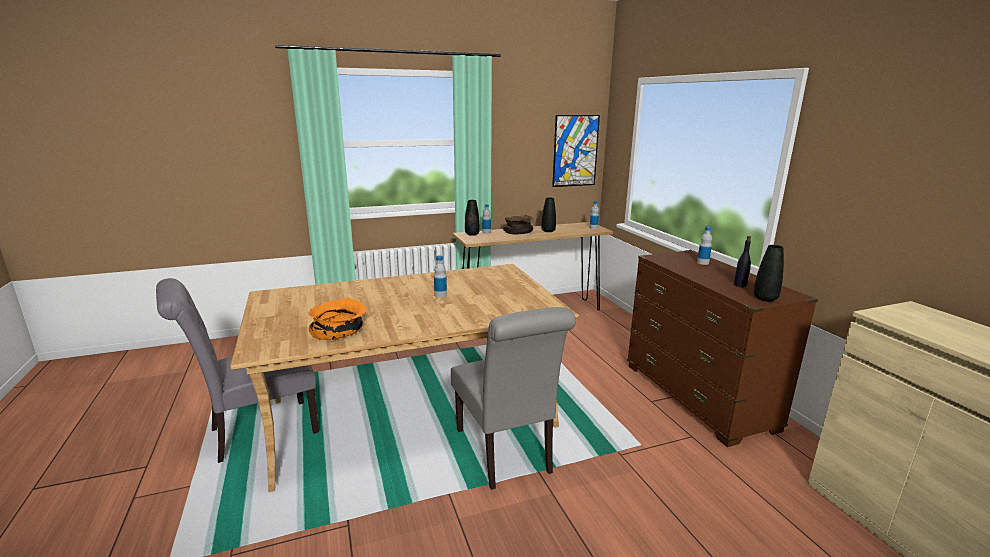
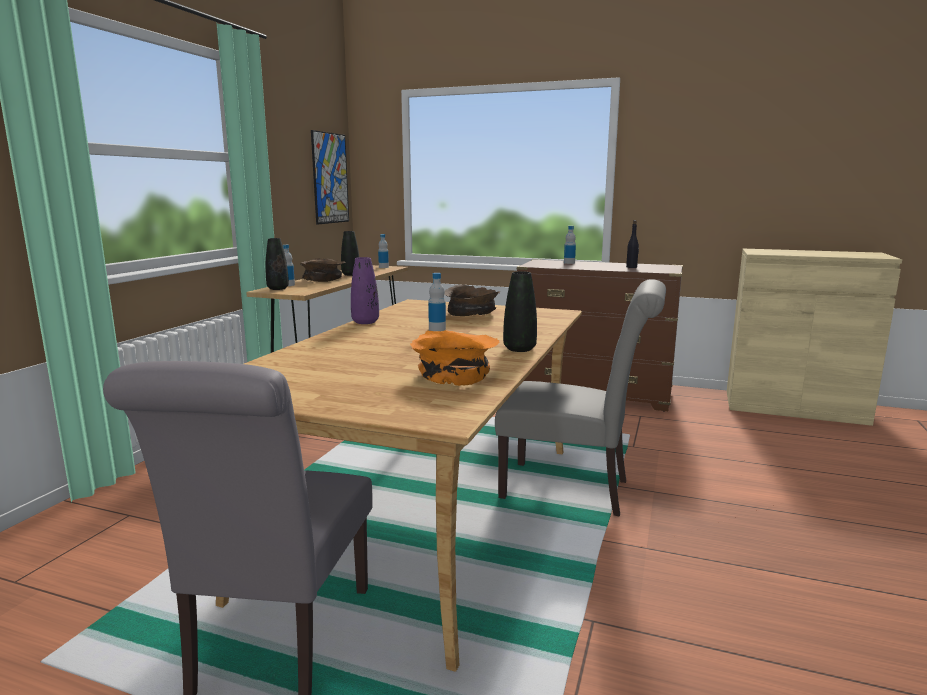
camera: 50 degrees left, 5 degrees down
(430, 276) = (365, 322): none -> purple vase
(496, 290) = (471, 315): none -> brown bowl
(765, 298) = (666, 269): black vase -> black vase (519, 349)

